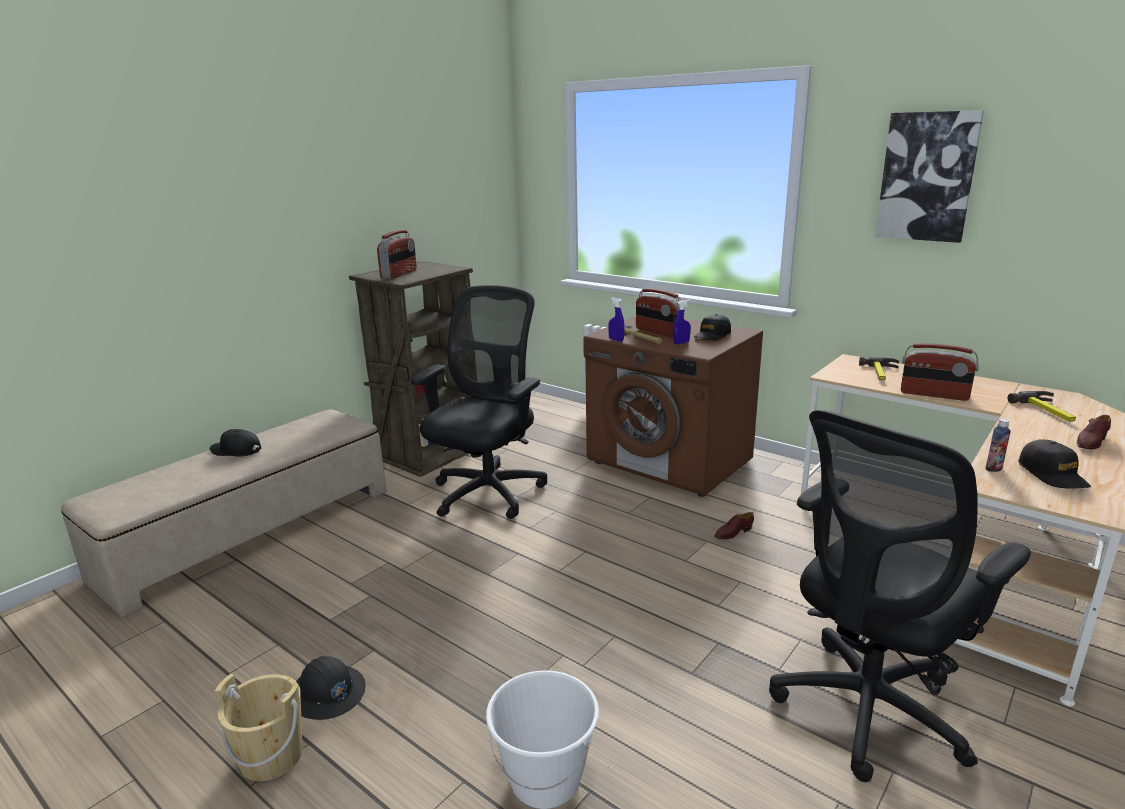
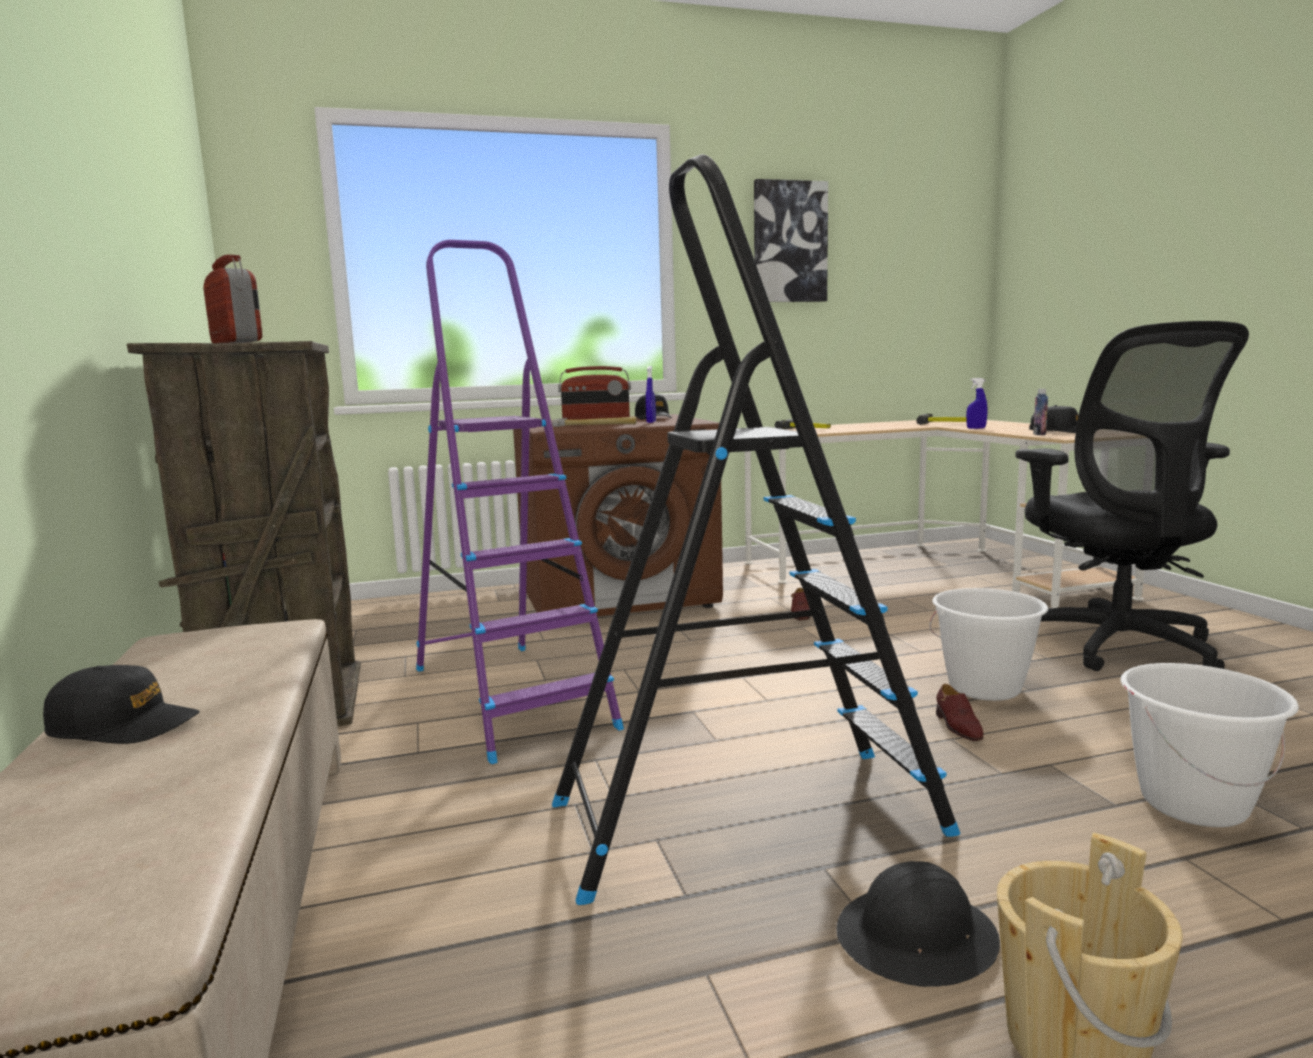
camera: 55 degrees left, 10 degrees down
(236, 450) = (124, 725): black cap -> black cap turned 135 degrees counterclockwise
(407, 613) = (748, 817): none -> black step ladder
(486, 497) = (510, 696): black office chair -> purple step ladder
(616, 340) = (582, 428): blue spray bottle -> blue spray bottle (976, 428)
(670, 651) = (984, 688): none -> white bucket
(934, 394) = (877, 428): radio -> none
(1090, 442) = (1013, 425): brown shoe -> brown shoe (957, 726)

